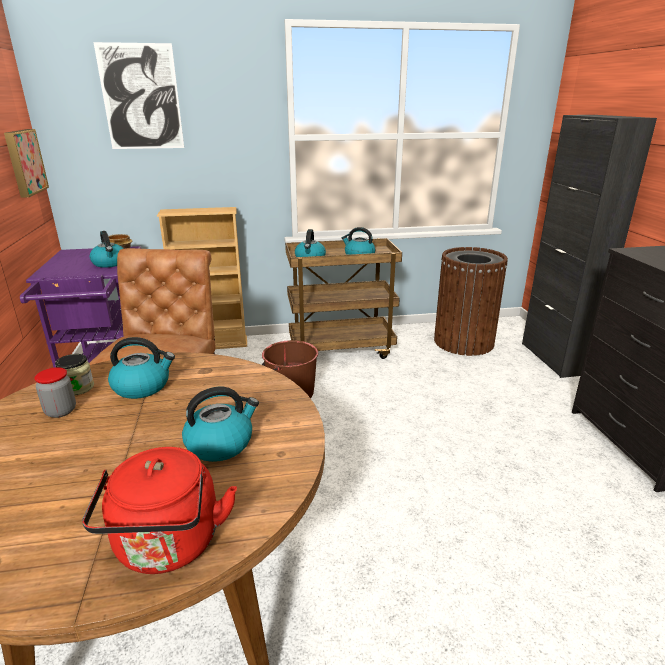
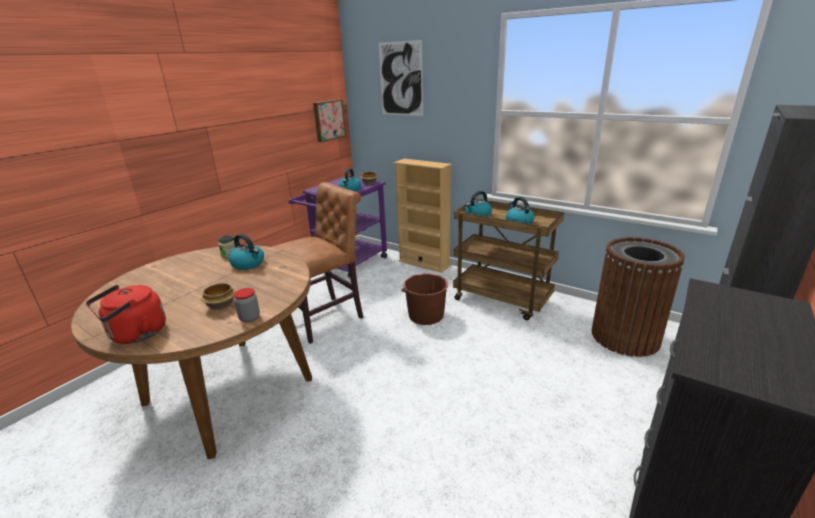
camera: 45 degrees right, 0 degrees up
(61, 411) = (208, 262): jar -> jar (250, 318)
(220, 443) = (221, 305): kettle -> bowl

